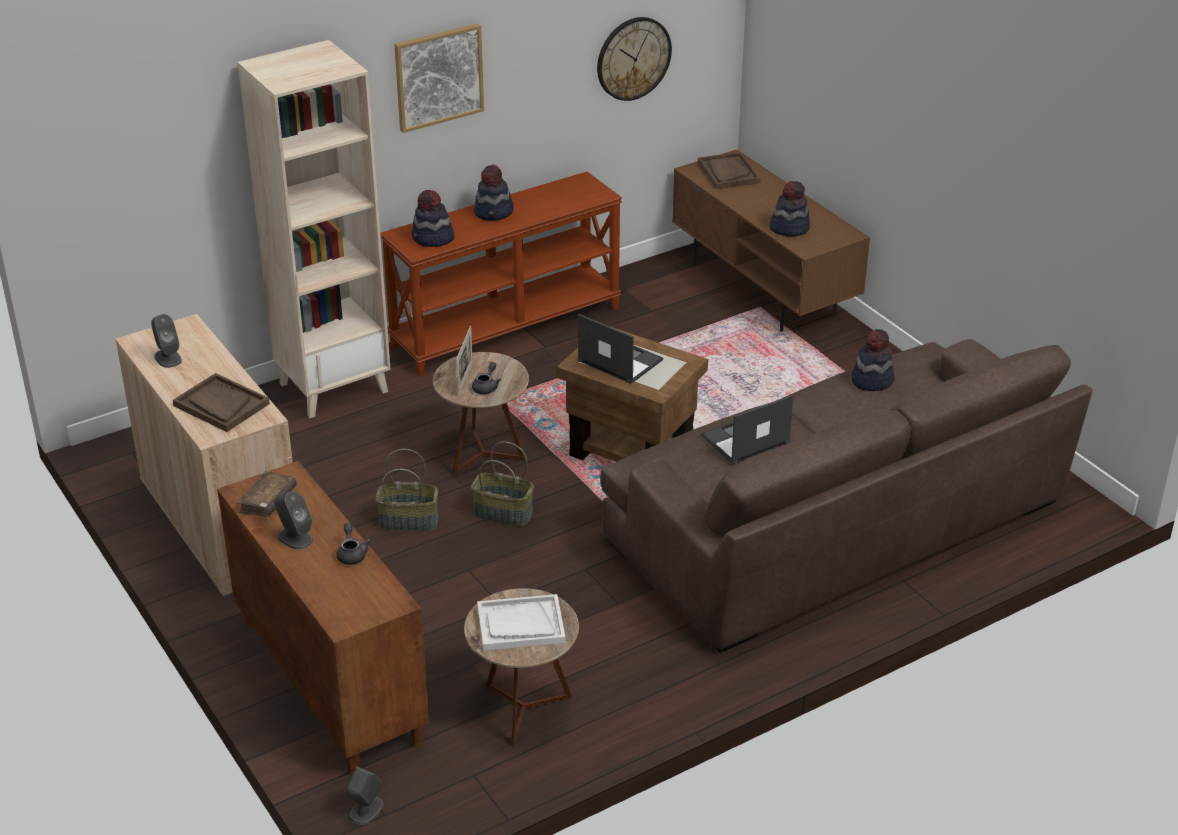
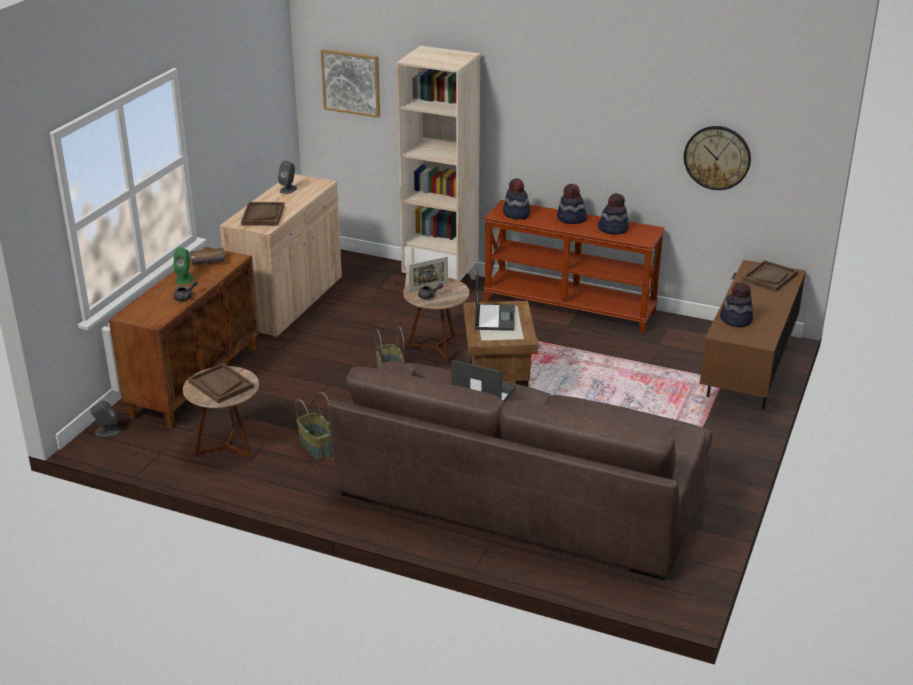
camera: 55 degrees right, 5 degrees down
(295, 538) = (184, 279): grey speaker -> green speaker
(409, 520) = (350, 350): basket -> basket (317, 446)
(438, 77) = (557, 109): picture -> picture (351, 82)
(520, 625) = (220, 385): white tray -> brown tray
(871, 380) = (613, 415): hat -> hat (613, 229)

